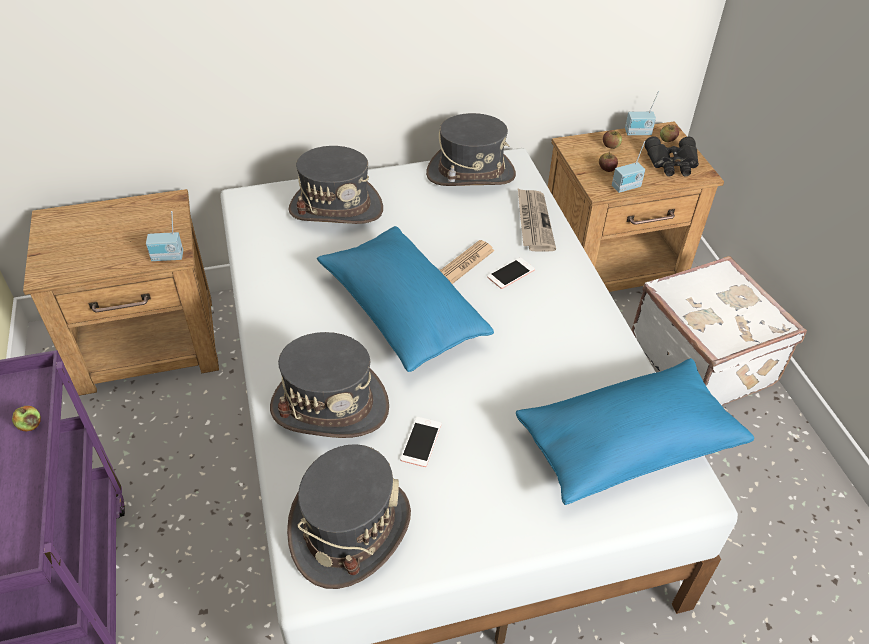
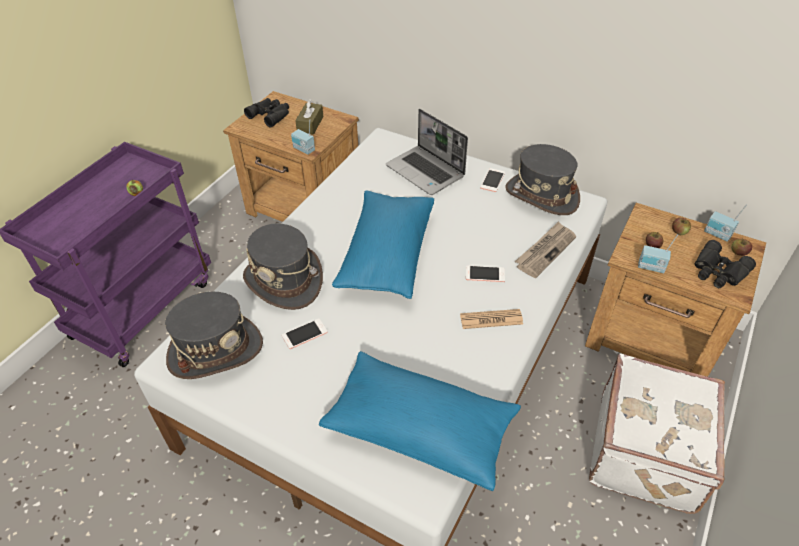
camera: 45 degrees right, 0 degrees up
(68, 239) = (271, 115): none -> black binoculars
(138, 225) = (310, 124): none -> brown tissue box
(336, 208) = (426, 171): grey hat -> laptop
(410, 183) = (492, 180): none -> phone
(466, 262) = (464, 249): newspaper -> newspaper (491, 319)

